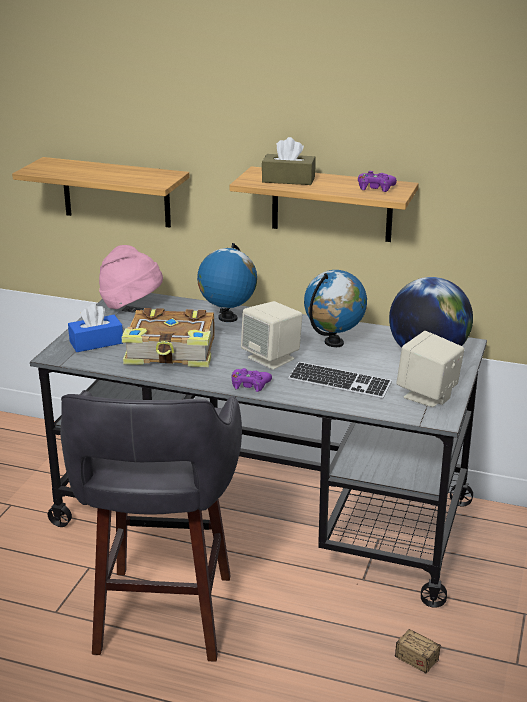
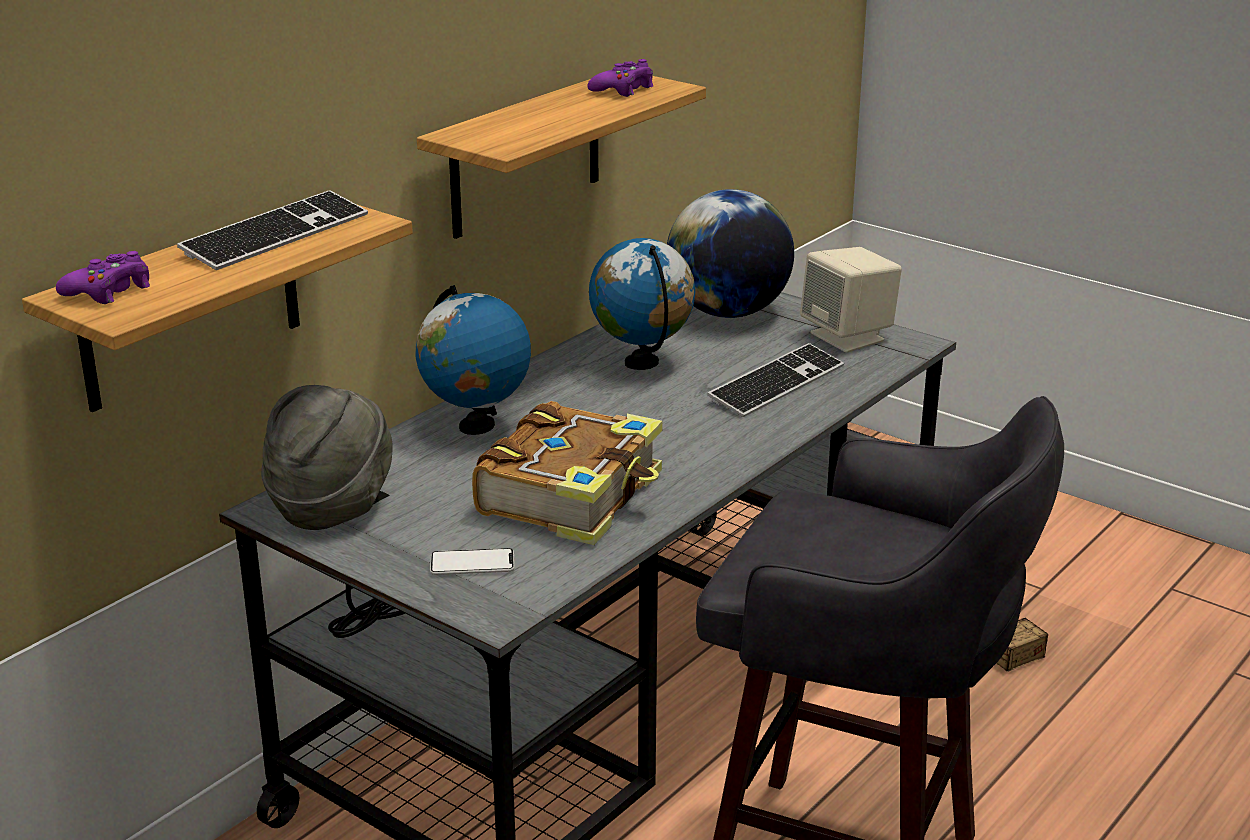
camera: 70 degrees left, 0 degrees up
(96, 342) = (472, 564): blue tissue box -> phone
(129, 174) = (276, 235): none -> keyboard
(131, 305) = (332, 506): pink hat -> grey hat
(250, 385) = (742, 448): purple game controller -> purple game controller (109, 290)
(272, 358) = (661, 417): beige speaker -> none
(288, 179) = (527, 125): brown tissue box -> none

